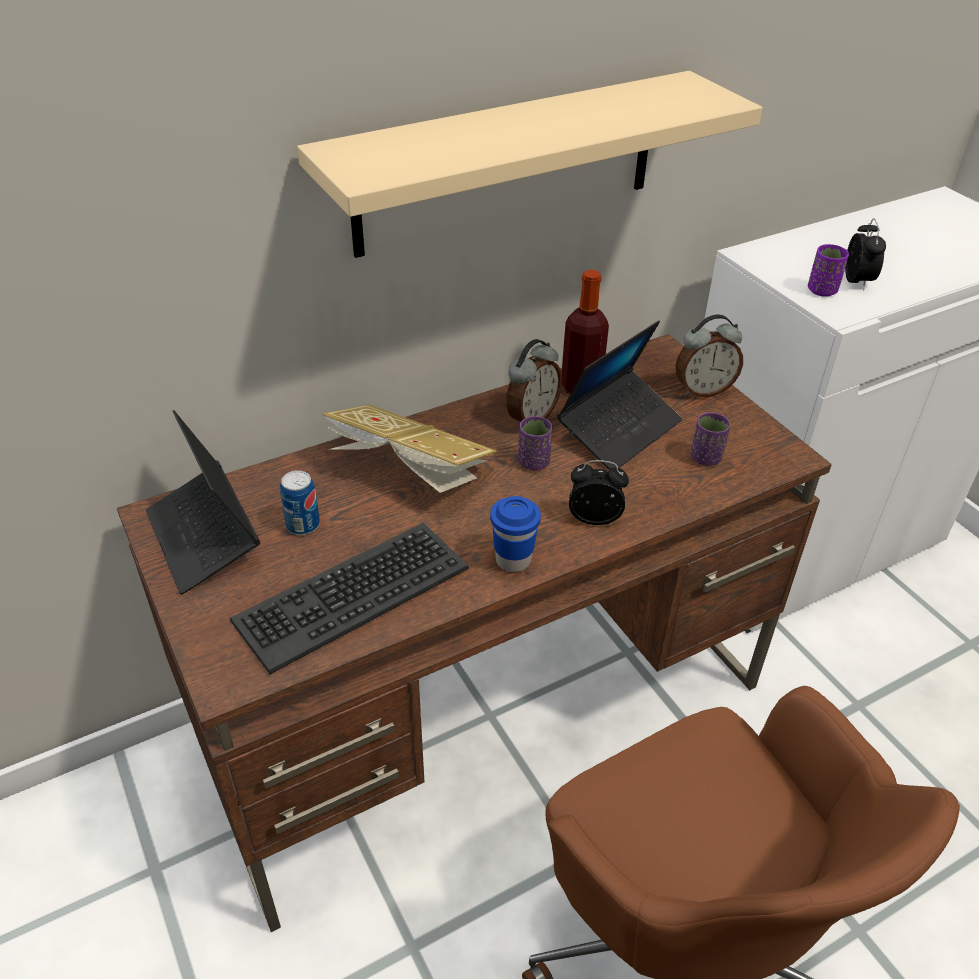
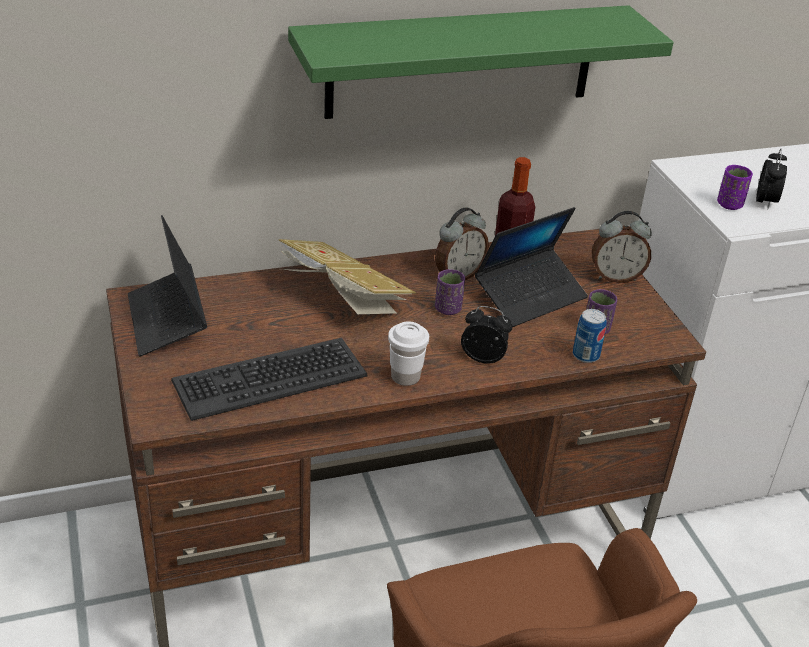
camera: 10 degrees right, 5 degrees down
(303, 525) = (246, 324): can -> can (586, 355)
(508, 164) = (461, 61): beige shelf -> green shelf
(513, 560) = (405, 377): blue cup -> white cup

